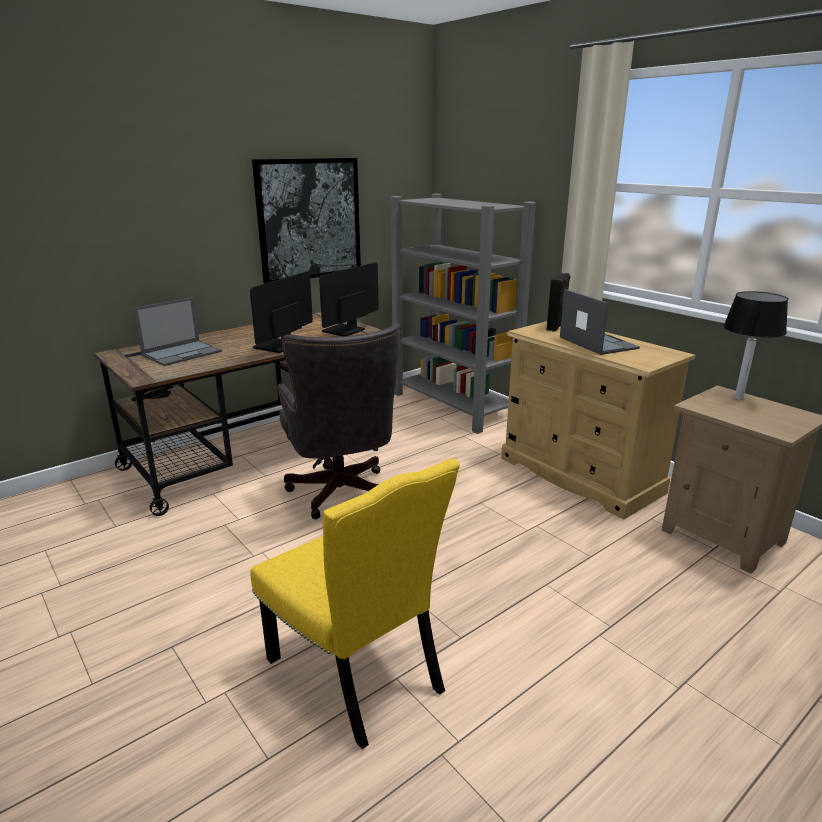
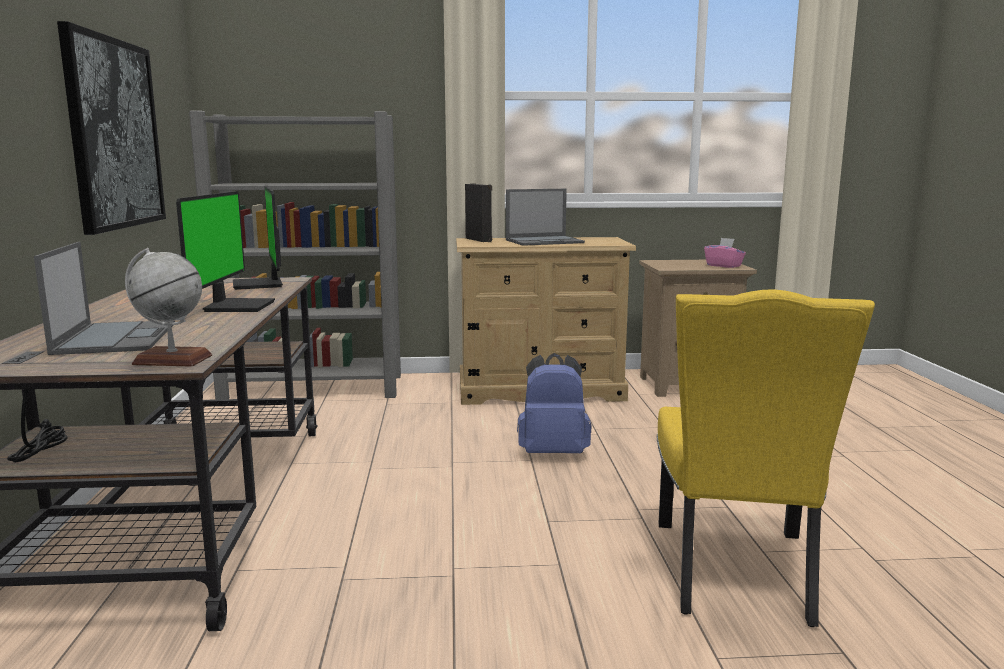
camera: 55 degrees left, 10 degrees down
(149, 375) = (172, 360): none -> globe
(278, 347) = (236, 306): monitor -> monitor turned 150 degrees counterclockwise
(342, 494) = (398, 489): grey office chair -> none
(355, 669) = (735, 567): yellow chair -> yellow chair turned 105 degrees clockwise
(464, 524) = (553, 452): none -> blue backpack
(597, 342) = (545, 241): laptop -> laptop turned 150 degrees clockwise
(738, 398) = (670, 261): table lamp -> none
(774, 424) = (724, 266): none -> pink tissue box

